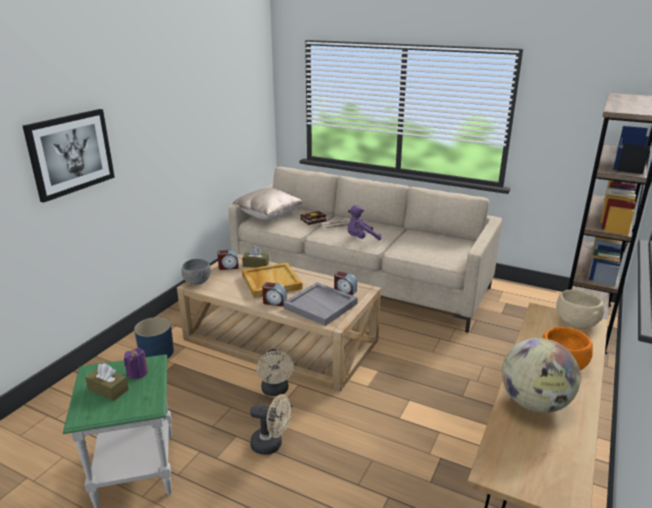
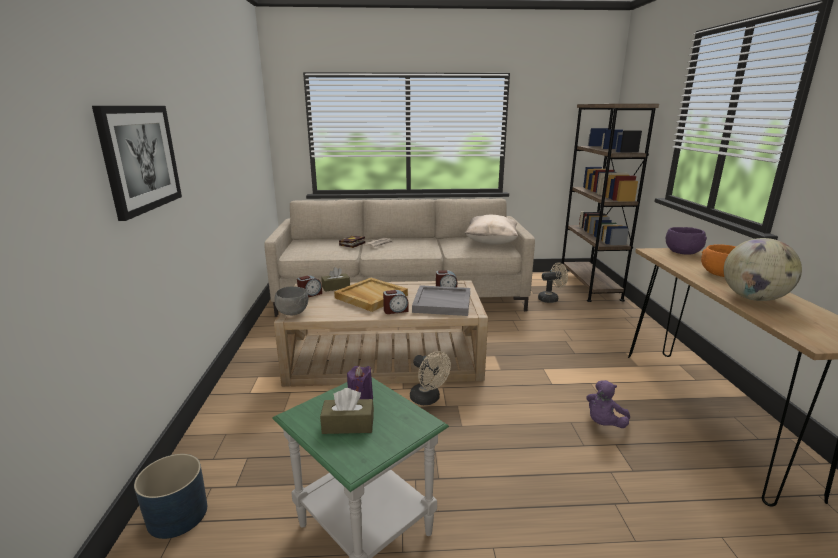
camera: 30 degrees left, 5 degrees down
(156, 352) = (262, 407): blue planter -> blue planter (177, 515)
(268, 216) = (303, 248): beige pillow -> beige pillow (491, 242)
(271, 444) = (477, 444): beige fan -> beige fan (551, 299)
(361, 239) = (414, 249): purple plush toy -> purple plush toy (604, 423)
(576, 322) = (682, 252): beige bowl -> purple bowl

